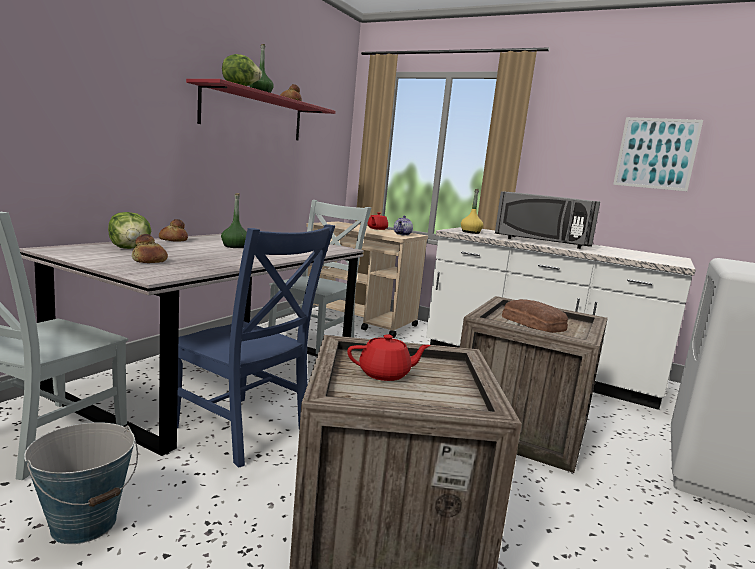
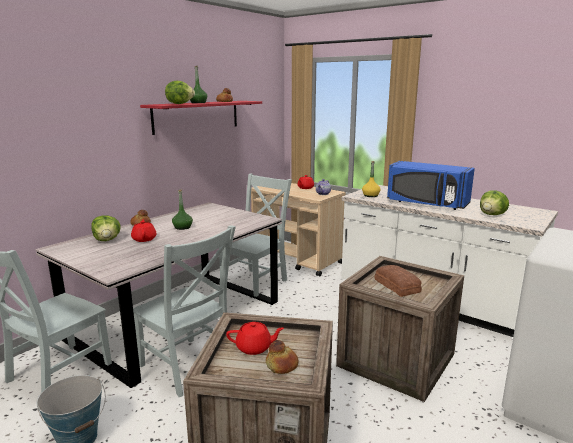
camera: 10 degrees right, 5 degrees up
(150, 260) = (116, 254): bread -> bread (282, 365)
(185, 251) = (144, 239): none -> red teapot
(244, 431) = (188, 367): blue chair -> grey chair
(542, 242) = (426, 203): grey microwave -> blue microwave
(625, 255) = (492, 215): none -> lettuce
(656, 153) = (528, 120): picture -> none

